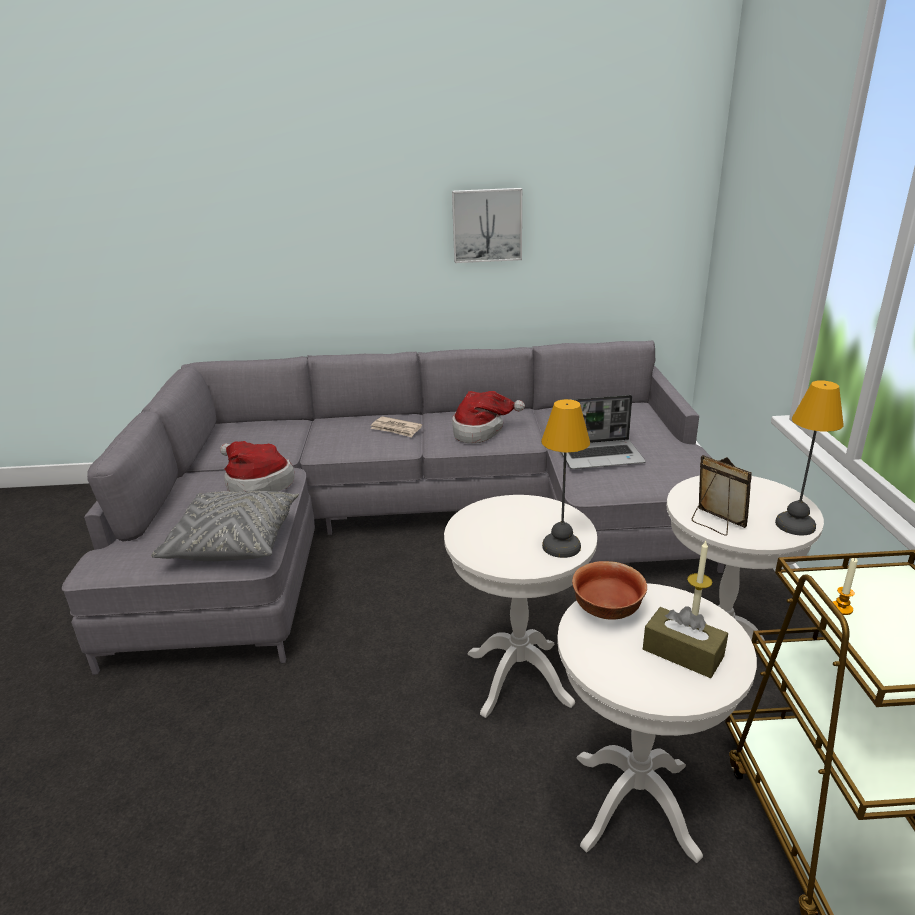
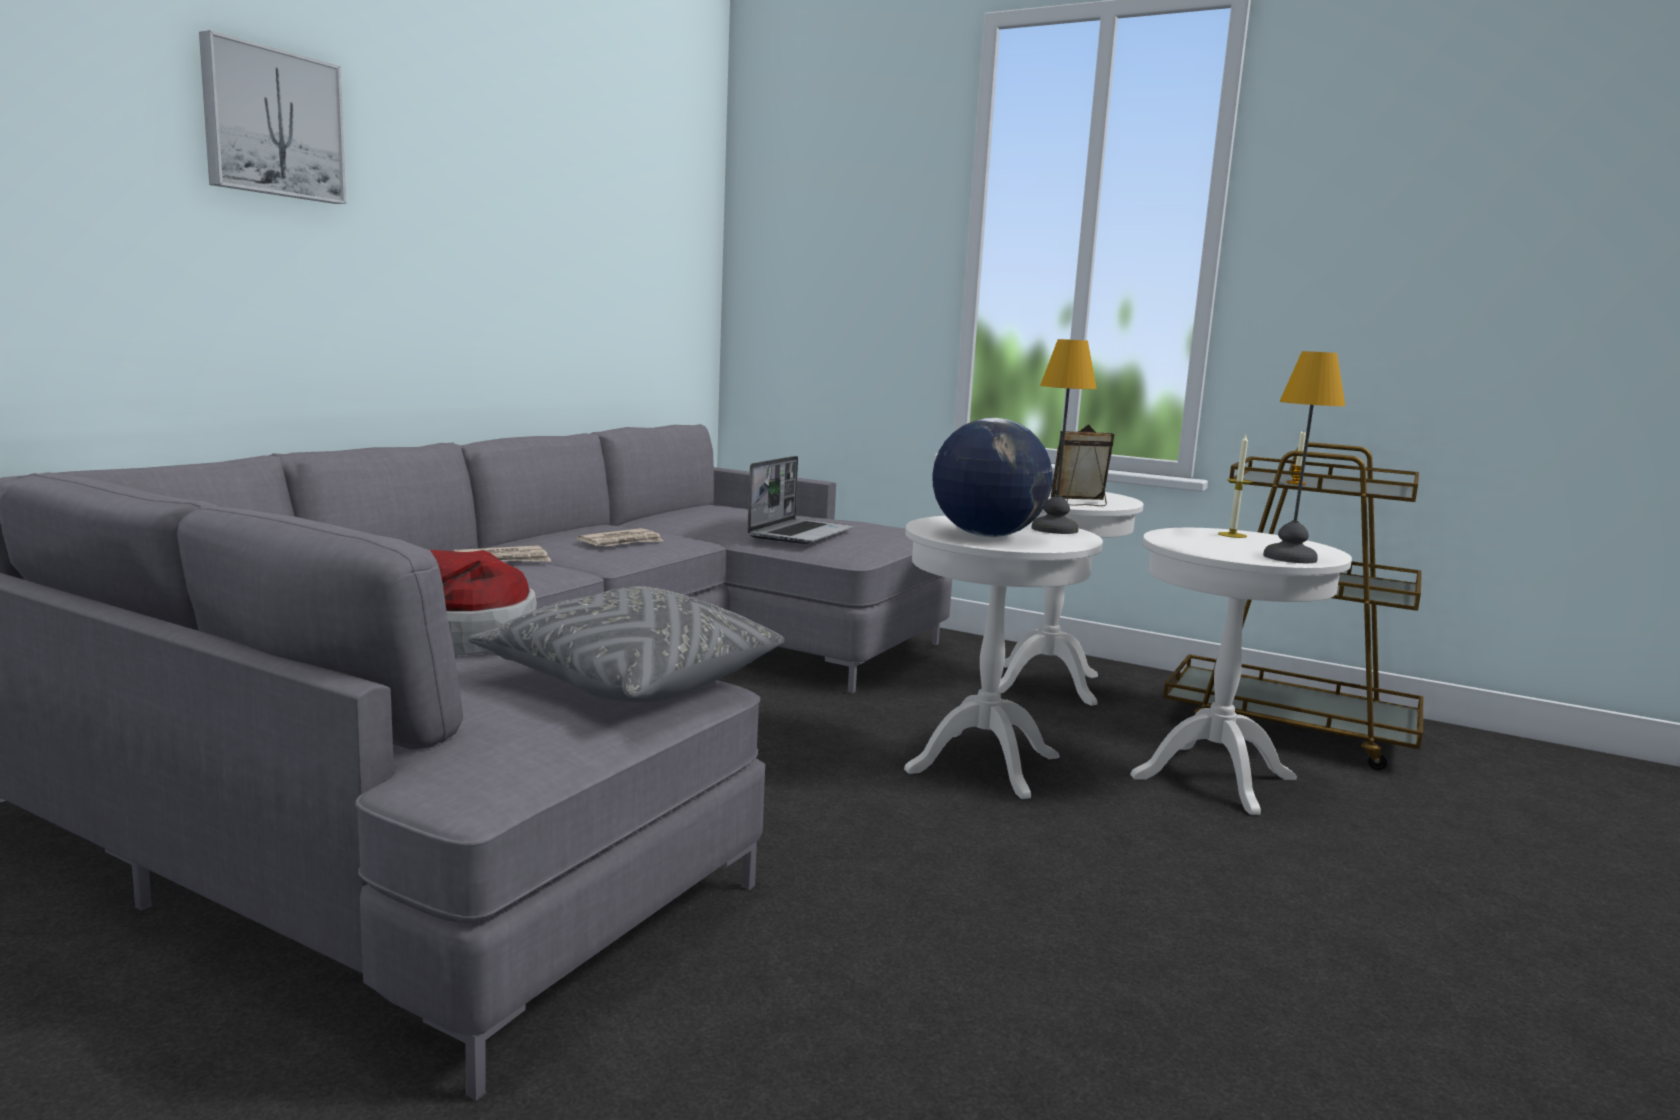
camera: 60 degrees left, 15 degrees down
(481, 431) = (622, 542): hat -> newspaper
(487, 225) = (518, 245): picture -> picture (272, 123)
(488, 533) = (987, 536): none -> globe
(608, 611) = (1187, 542): bowl -> none
(682, 653) = (1269, 543): brown tissue box -> none
(793, 525) = (1112, 496): table lamp -> table lamp (1289, 558)

